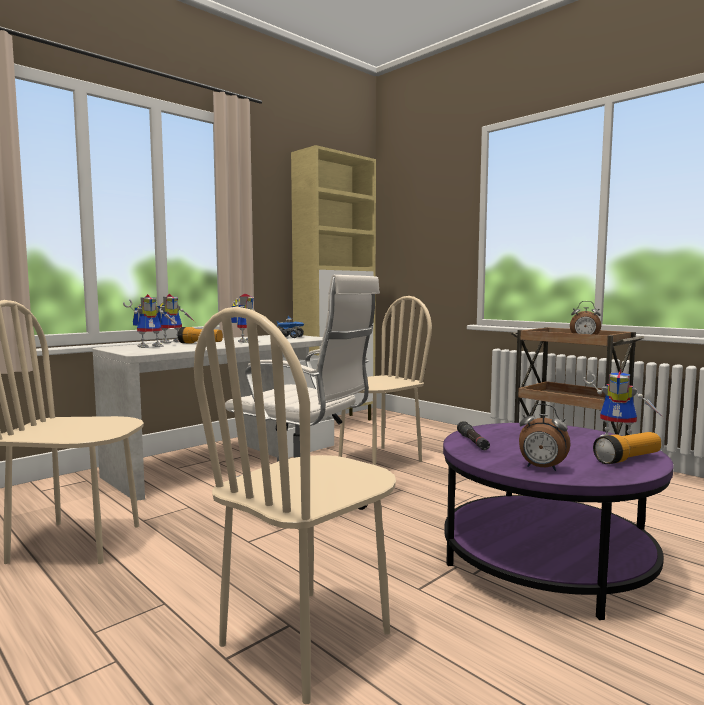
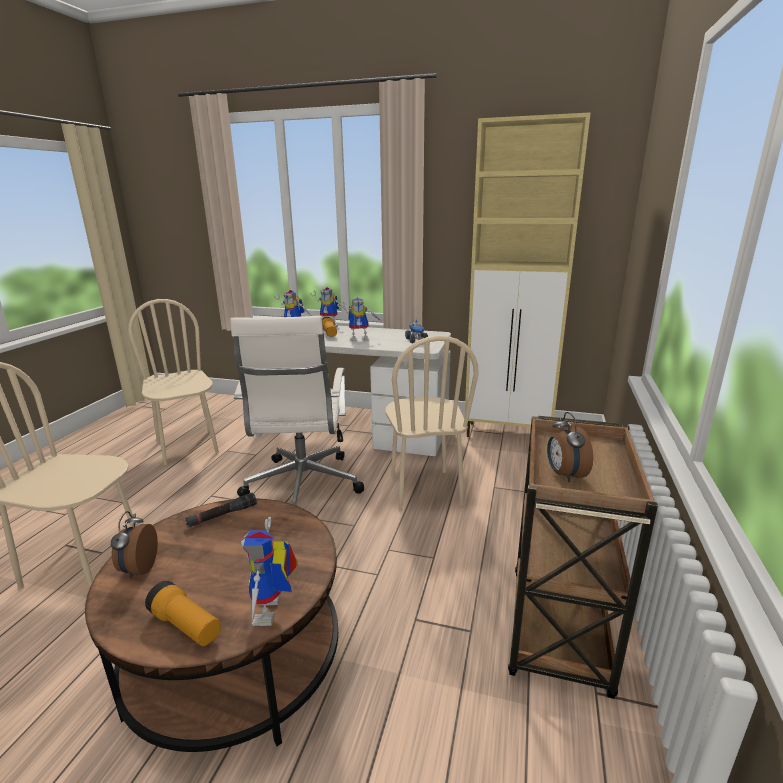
camera: 60 degrees right, 15 degrees up
(379, 459) = (424, 490): beige chair -> beige chair turned 60 degrees clockwise
(546, 559) = (235, 658): purple coffee table -> brown coffee table

